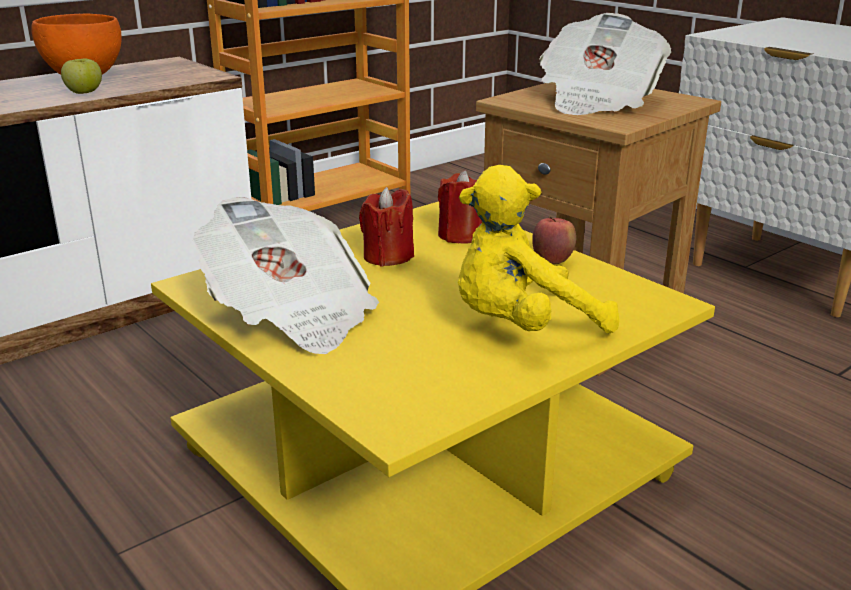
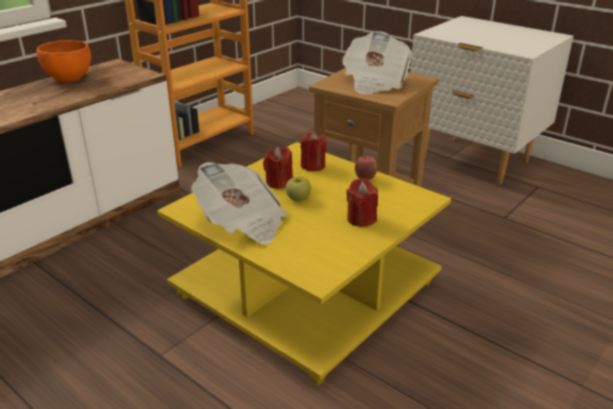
camera: 10 degrees left, 5 degrees up
(84, 92) = (79, 93): apple -> apple (298, 199)
(522, 327) = (361, 219): yellow plush toy -> red candle

